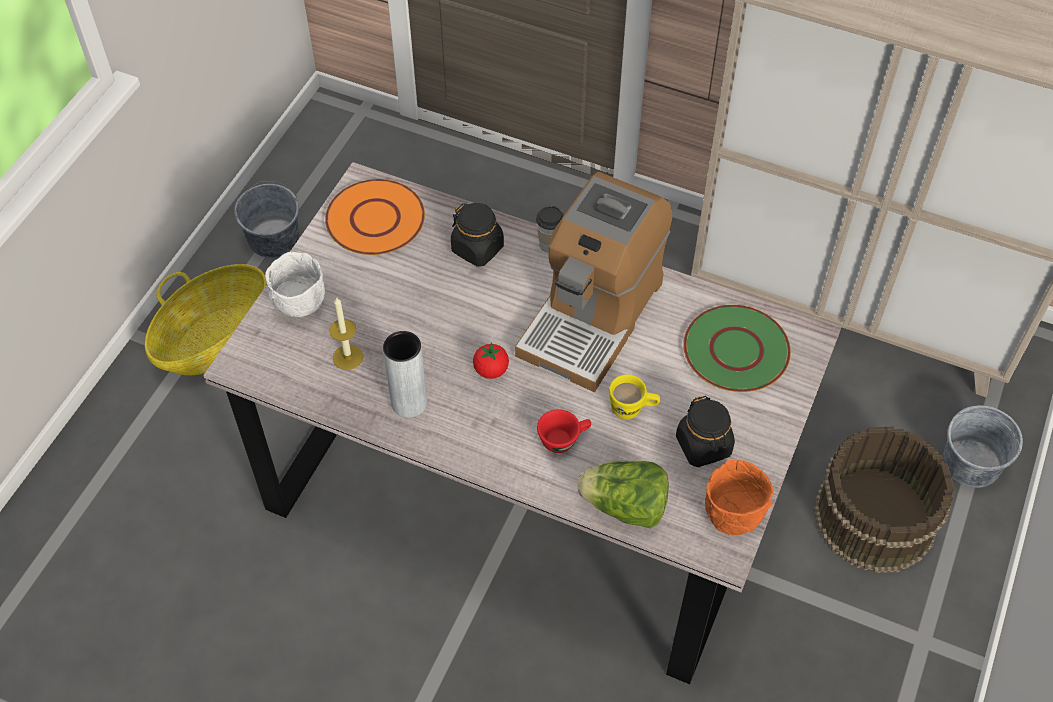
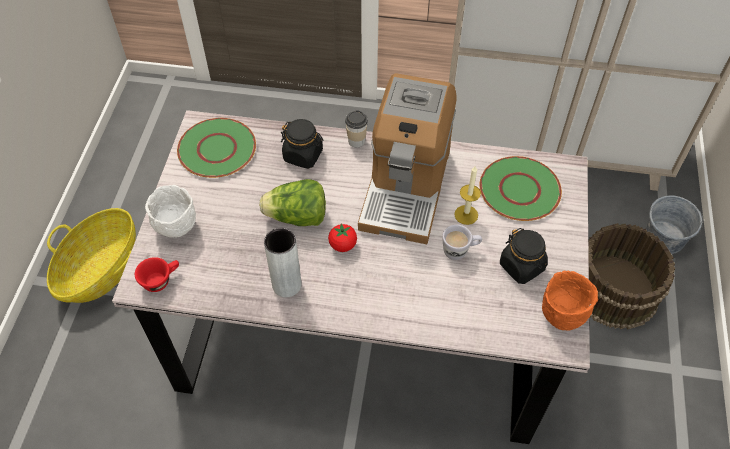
camera: 15 degrees left, 0 degrees up
(273, 239) = (126, 186): grey bucket -> none
(348, 357) = (227, 260): candle -> candle (466, 215)
(375, 218) = (217, 149): orange plate -> green plate
(563, 439) = (416, 285): red cup -> red cup (161, 279)
(625, 507) = (480, 327): lettuce -> lettuce (297, 217)
(632, 409) = (460, 251): yellow mug -> white mug

